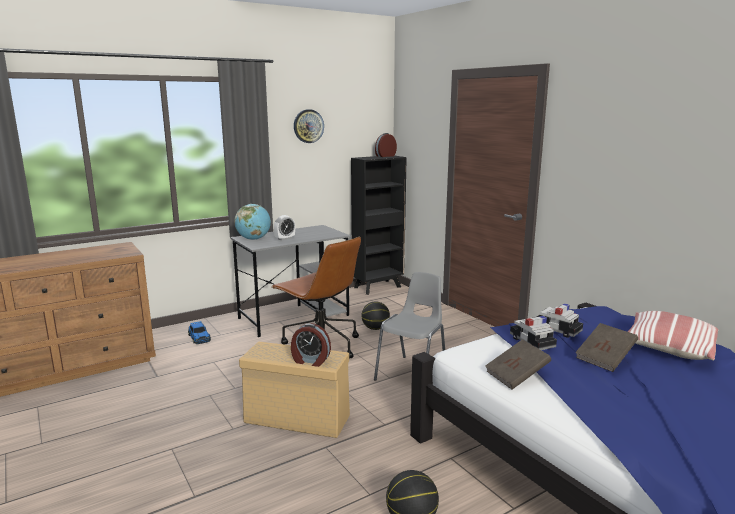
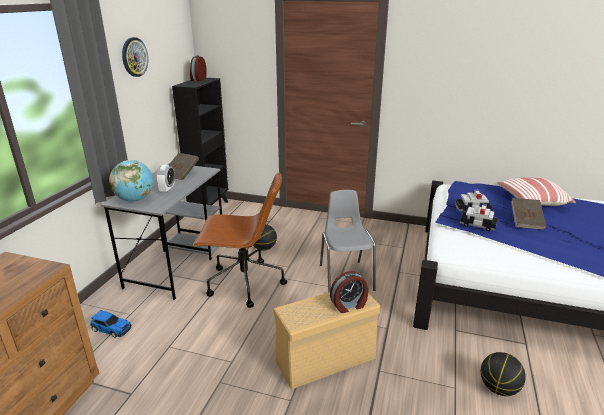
camera: 40 degrees left, 10 degrees up
(516, 376) = (506, 254): brown book -> brown book (182, 174)

